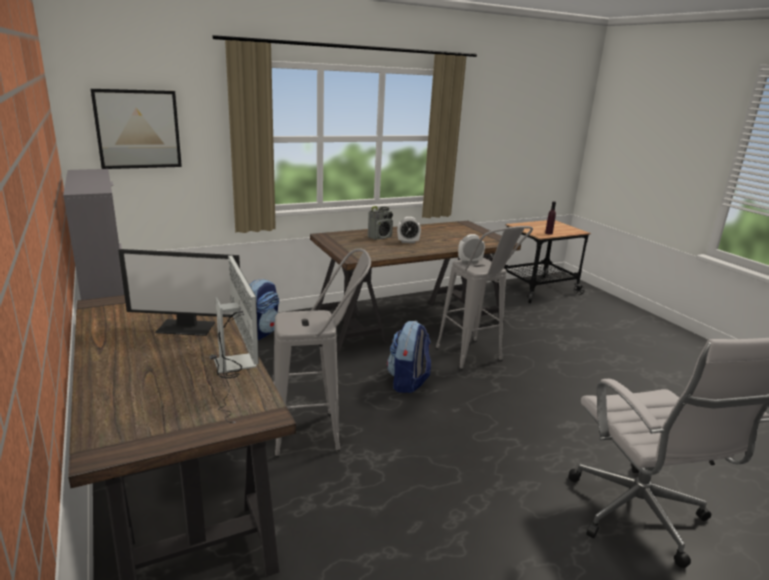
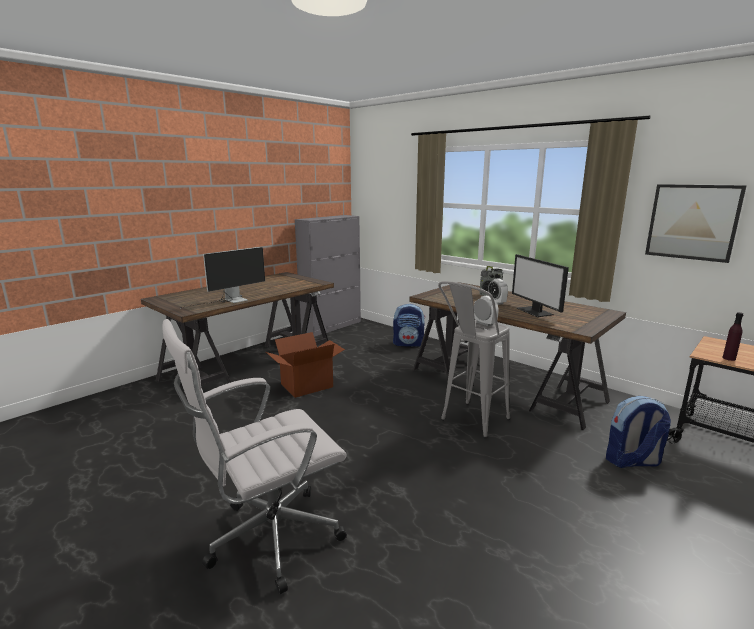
camera: 70 degrees right, 5 degrees down
(138, 129) = (380, 195): picture -> picture (692, 222)
(187, 327) = (271, 288): monitor -> monitor (535, 311)
(318, 433) = (306, 385): grey stool -> cardboard box
(408, 382) = (396, 401): backpack -> backpack (632, 461)

